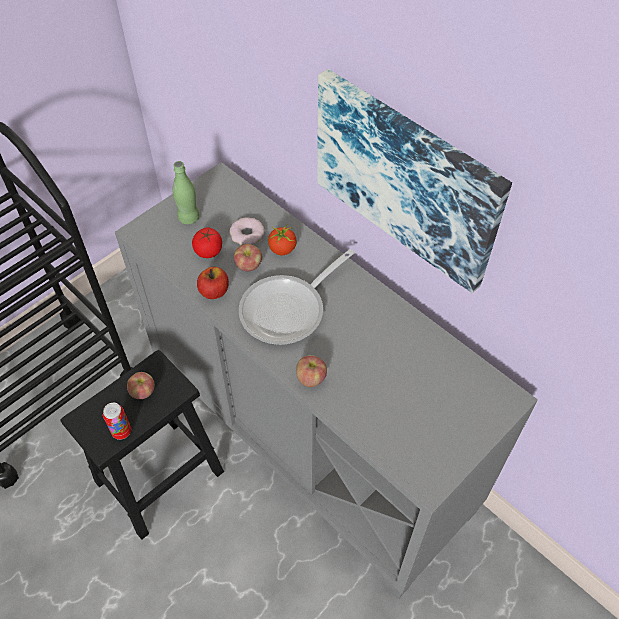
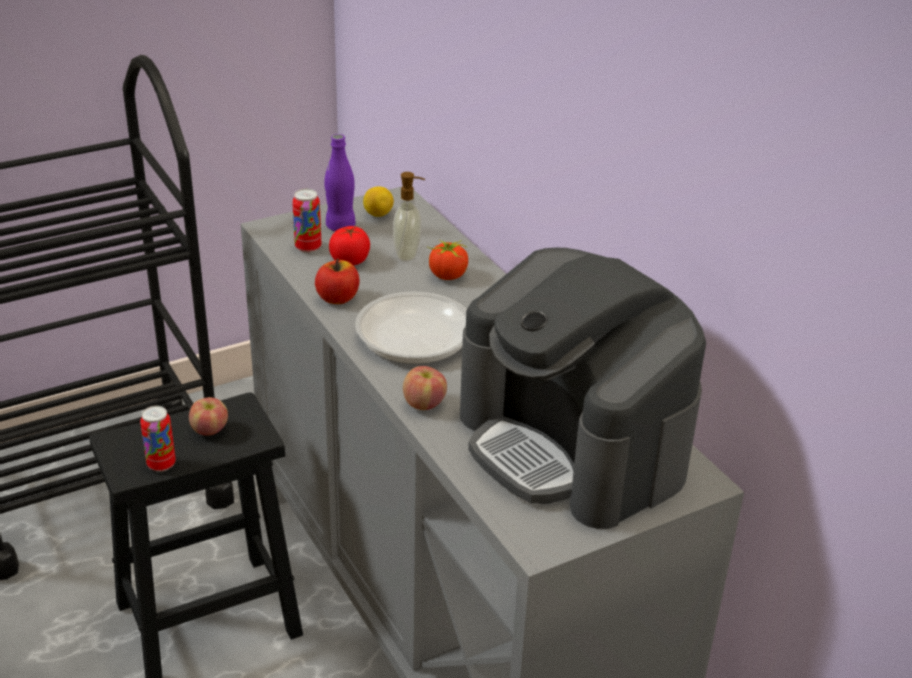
camera: 15 degrees right, 20 degrees down
(173, 245) = (308, 247): none -> can
(189, 218) = (340, 226): green bottle -> purple bottle
(211, 199) = (378, 215): none -> lemon
(247, 234) = (408, 254): donut -> soap dispenser
(248, 266) = (395, 283): apple -> none
(406, 178) = (603, 148): picture -> none
(420, 389) = (573, 445): none -> coffee machine

